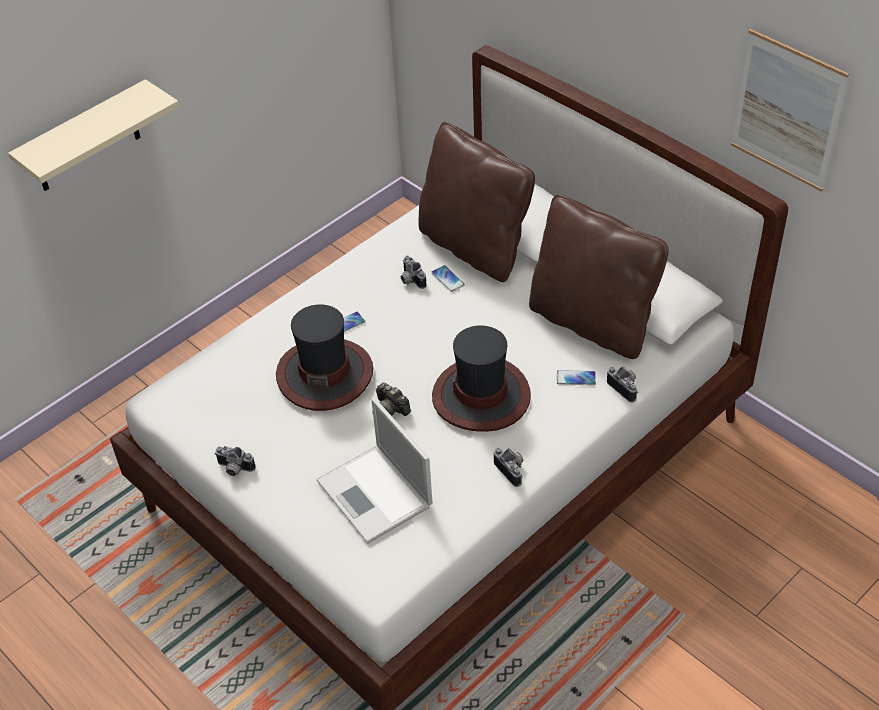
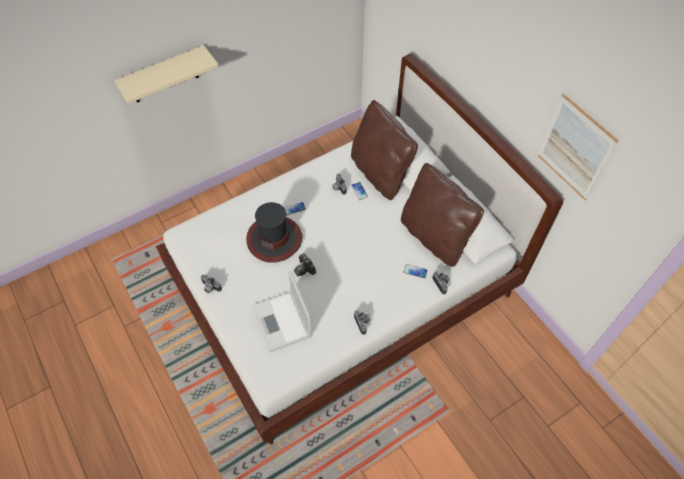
camera: 10 degrees right, 10 degrees up
(481, 396) = (358, 271): hat -> none

